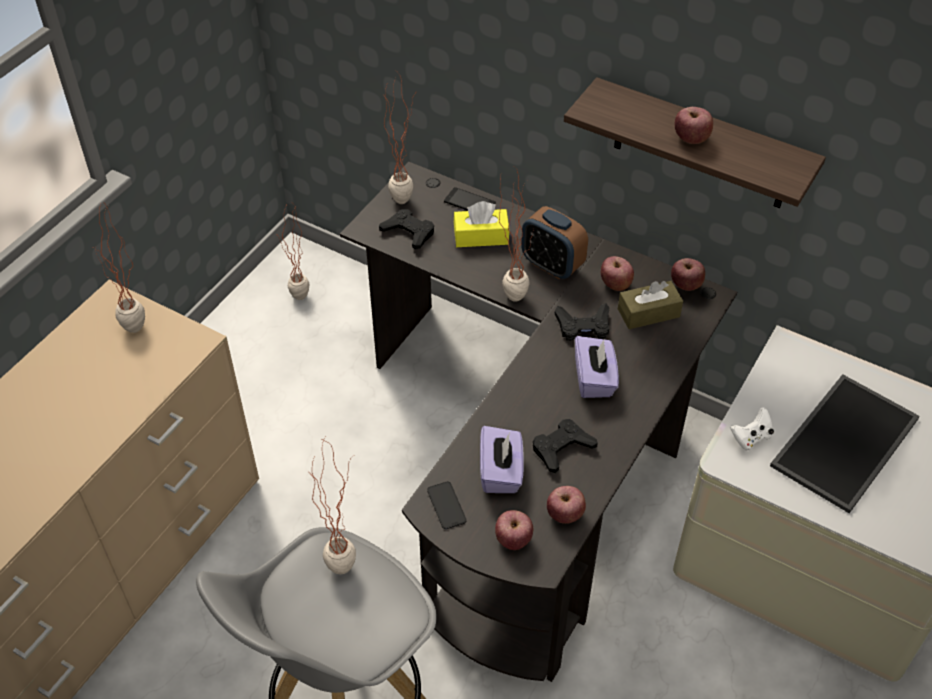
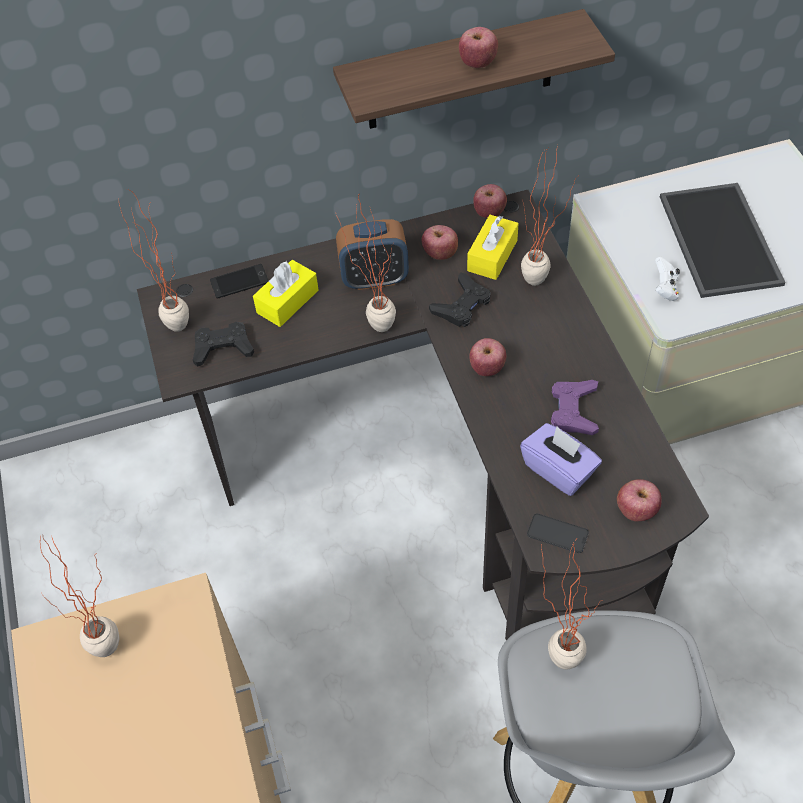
camera: 45 degrees left, 5 degrees up
(298, 302) = (88, 513): potted plant -> potted plant (541, 286)
(562, 448) = (573, 410): black game controller -> purple game controller
(565, 515) = (642, 456): apple -> apple (487, 368)
(594, 379) = (524, 338): purple tissue box -> none
(648, 313) = (492, 255): brown tissue box -> yellow tissue box

